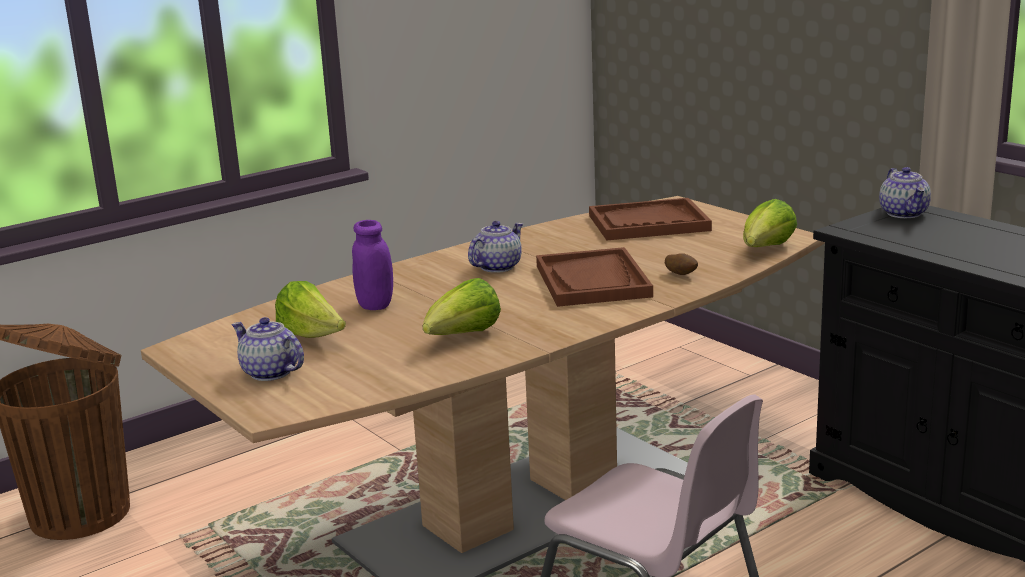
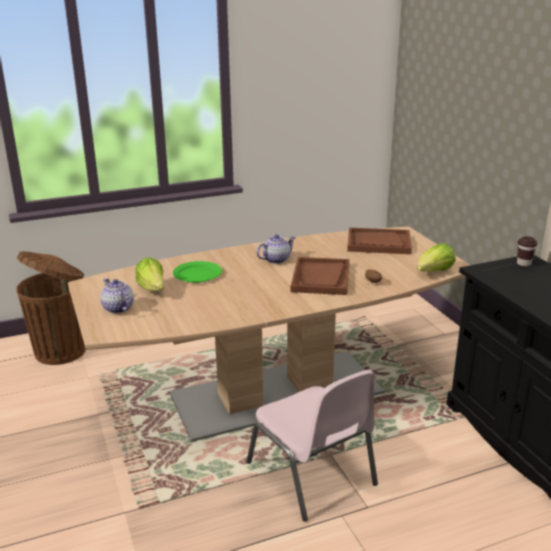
camera: 15 degrees right, 5 degrees up
(375, 305) = (197, 274): purple jar -> green plate
(463, 336) = (228, 303): lettuce -> none
(904, 213) = (523, 264): teapot -> brown cup

